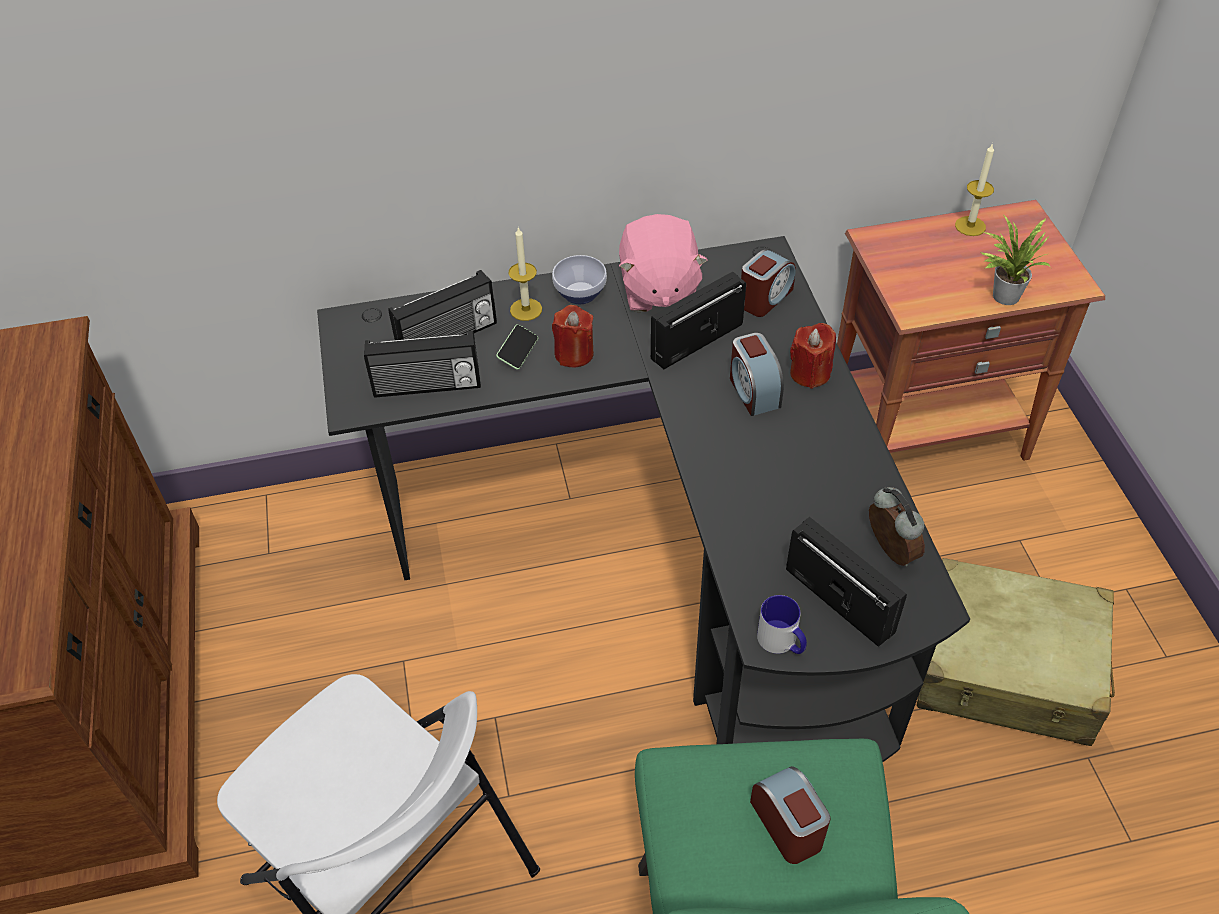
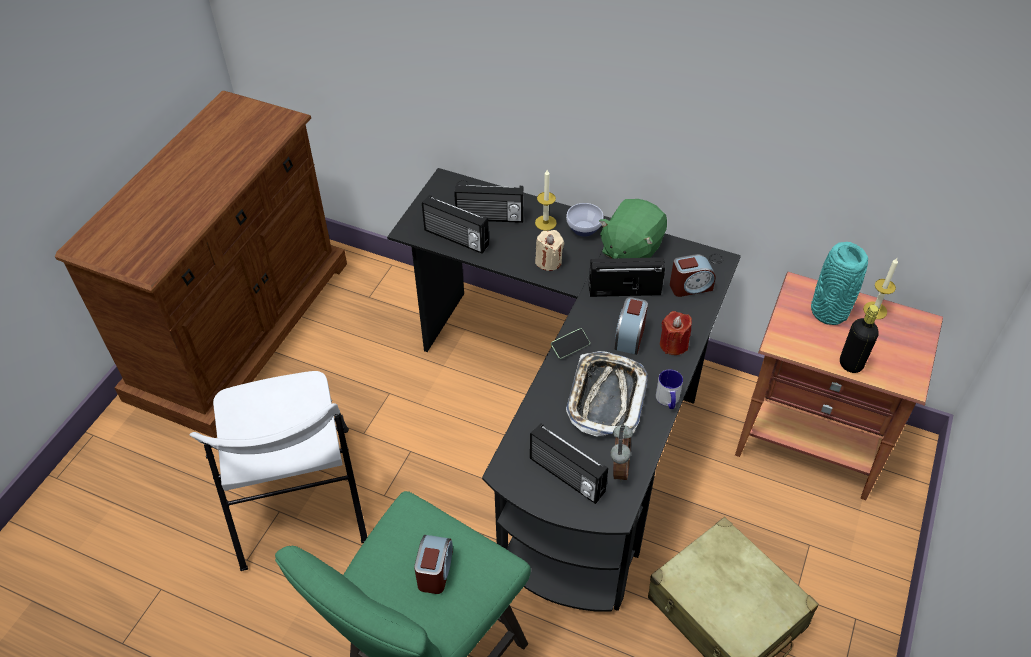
camera: 35 degrees right, 0 degrees up
(518, 352) = (519, 245): phone -> phone (570, 347)
(574, 354) = (548, 261): red candle -> beige candle
(658, 290) = (631, 249): pink plush toy -> green plush toy
(782, 642) = (512, 478): mug -> mug (668, 400)
(795, 478) = (605, 397): none -> tray
(841, 599) = (566, 476): radio -> radio turned 135 degrees clockwise
(930, 252) = (829, 313): none -> turquoise vase
(1002, 294) = (851, 364): potted plant -> black bottle

